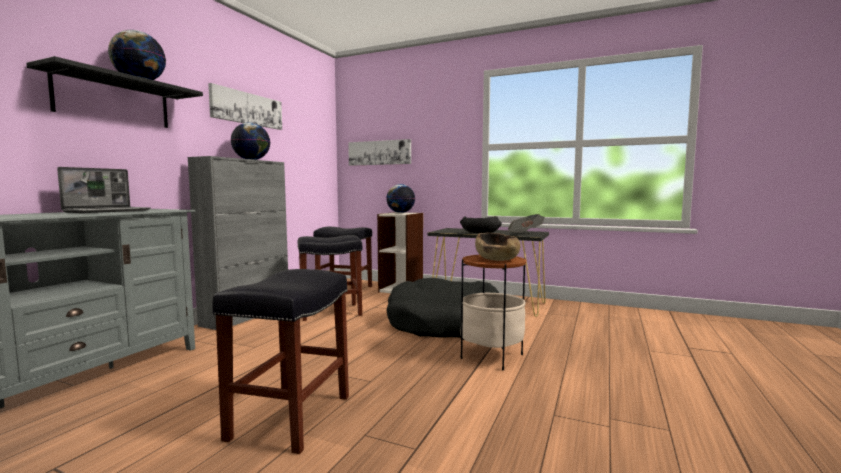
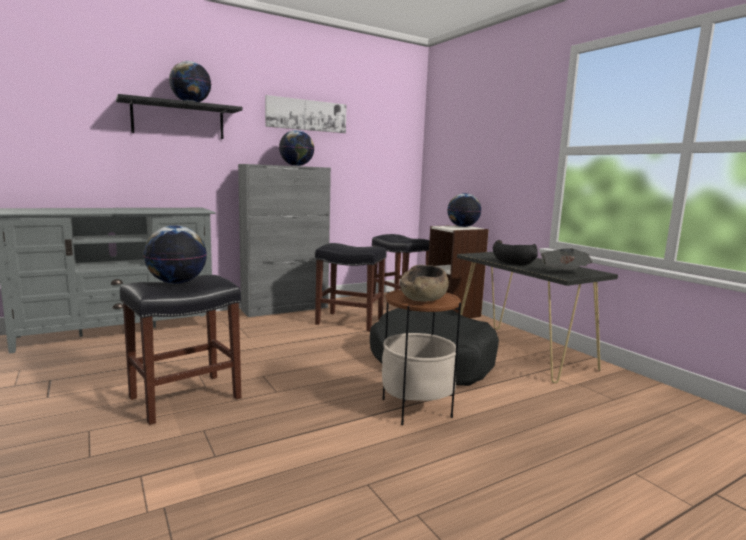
camera: 35 degrees right, 5 degrees up
(108, 211) = (155, 209): laptop -> none
(282, 280) = (177, 282): none -> globe
(379, 152) = (457, 155): picture -> none

